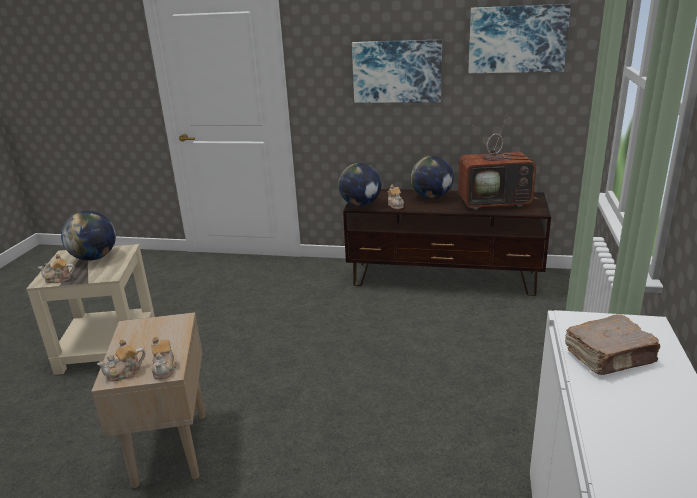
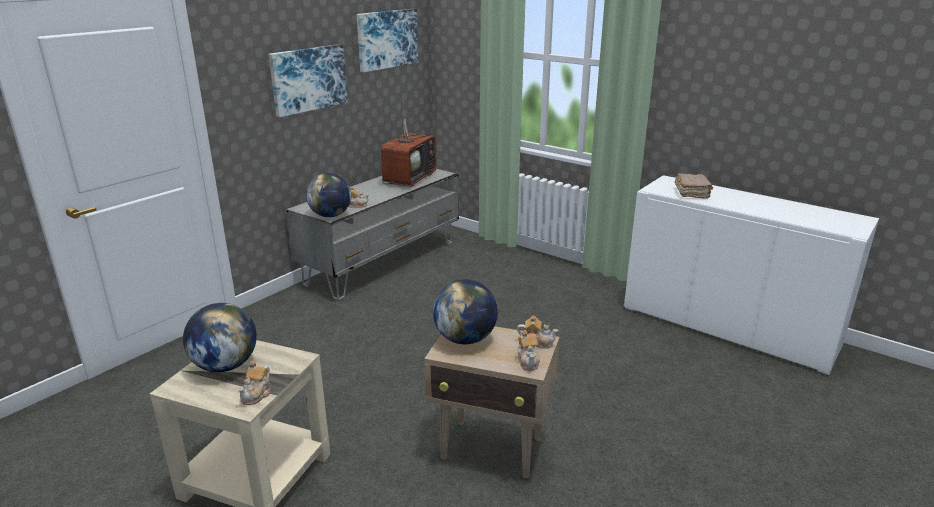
camera: 65 degrees left, 0 degrees up
(431, 197) = (362, 191): globe -> globe (465, 339)
(443, 278) = (383, 262): brown tv stand -> grey tv stand

